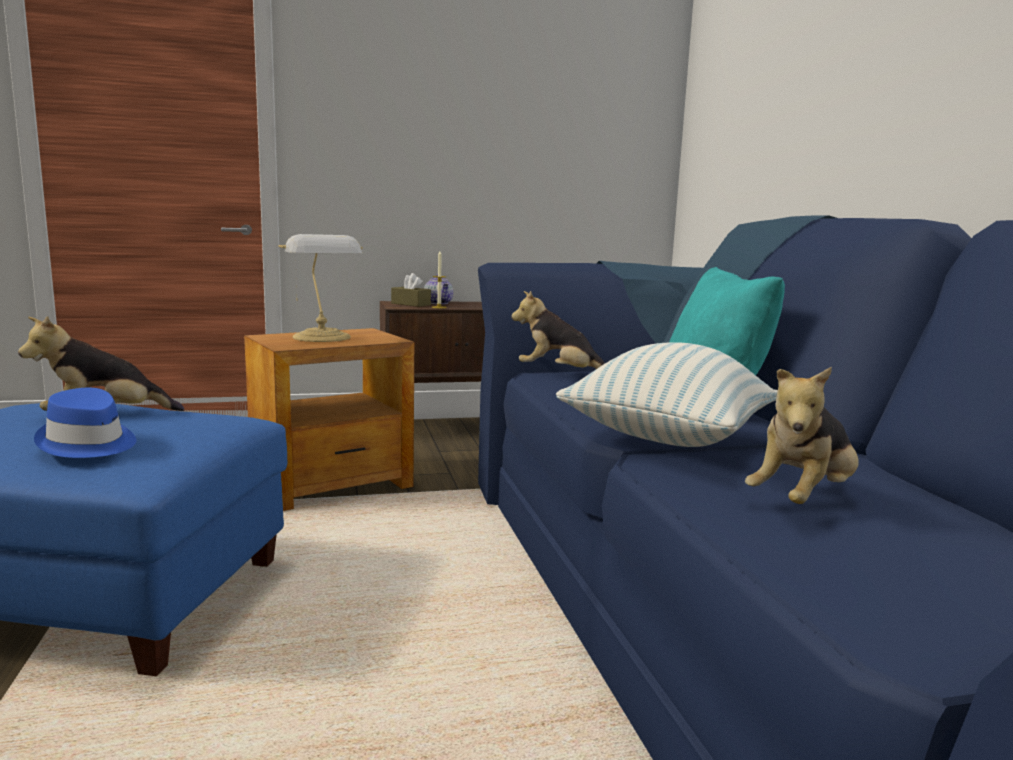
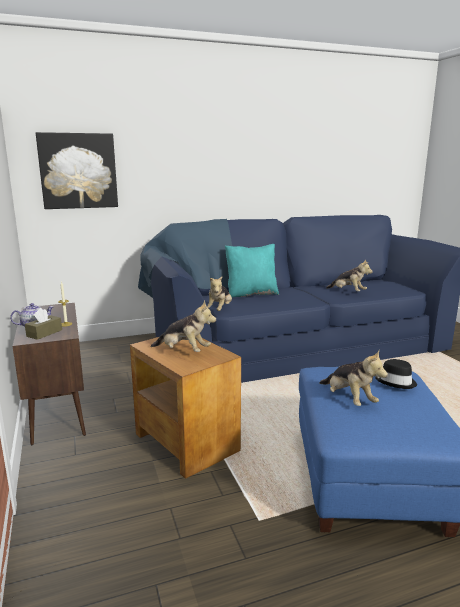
camera: 95 degrees left, 5 degrees up
(88, 443) = (396, 382): blue hat -> black hat
(323, 337) = (184, 351): table lamp -> plush toy
(667, 442) = (314, 299): pillow -> none
(731, 131) = (78, 171): none -> picture

